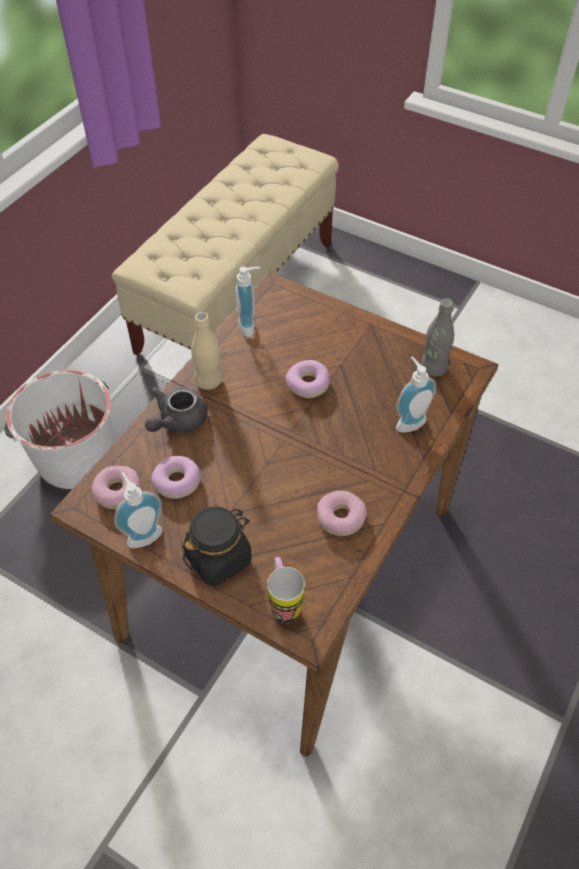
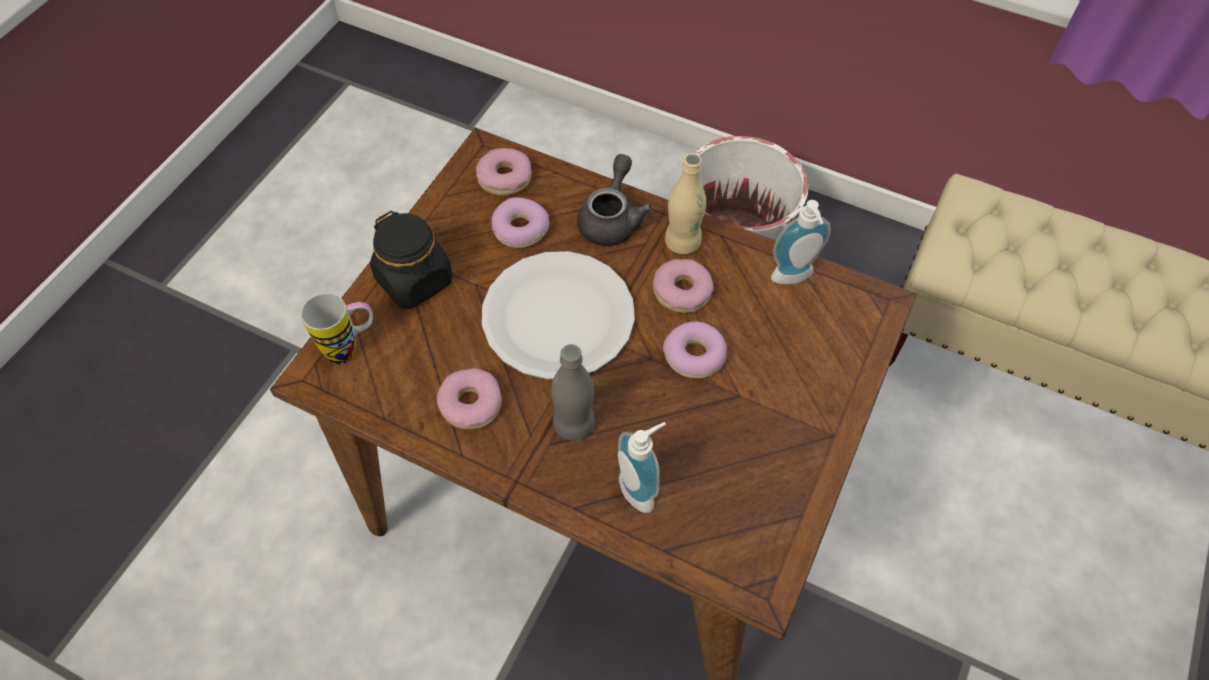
camera: 85 degrees right, 5 degrees up
(143, 534) = (448, 208): soap dispenser -> none
(177, 421) = (612, 219): grey teapot -> grey teapot turned 75 degrees clockwise
(253, 386) = (681, 291): none -> donut
(267, 460) = (558, 317): none -> white plate
(433, 368) = (754, 527): grey bottle -> grey bottle (574, 424)

